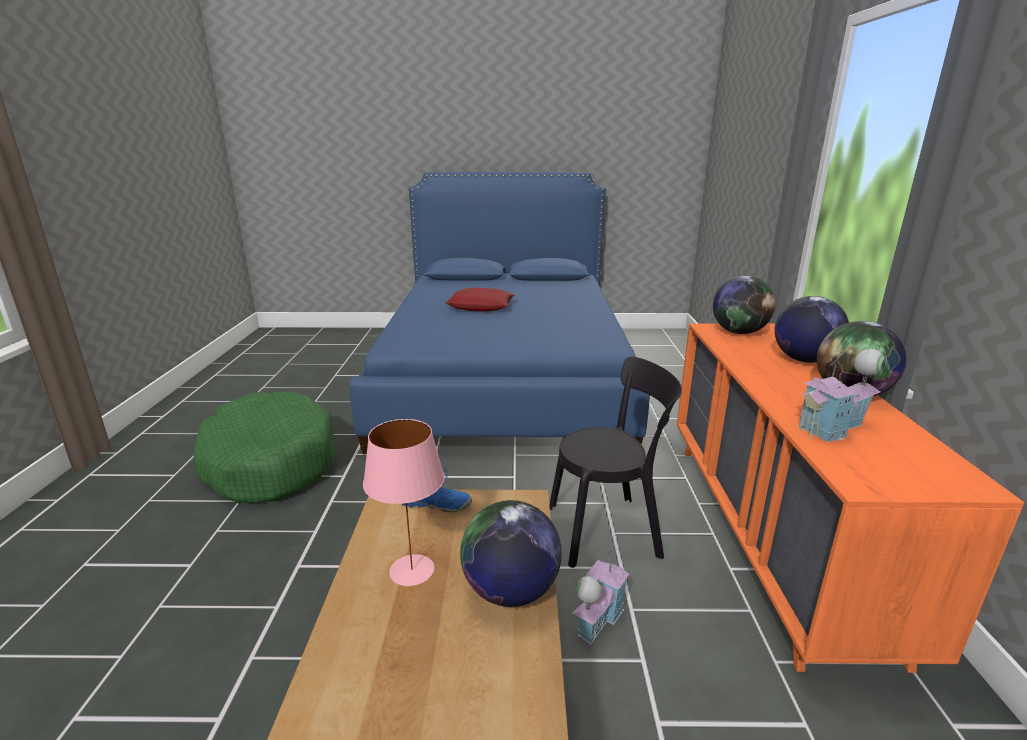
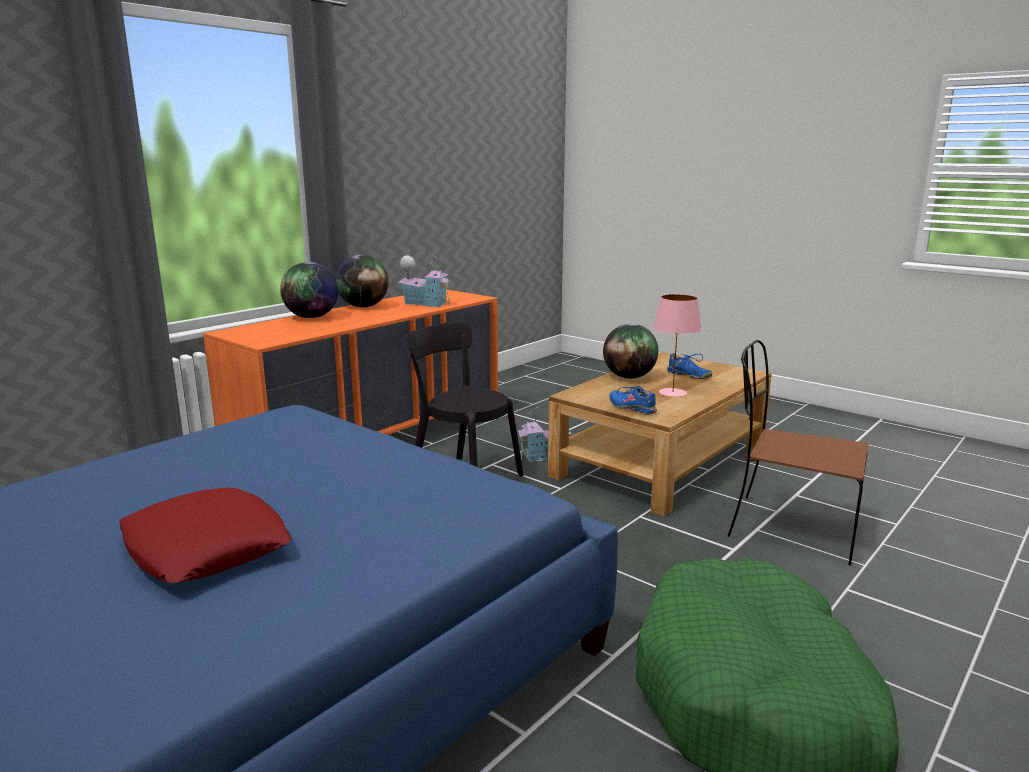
camera: 140 degrees left, 5 degrees down
(237, 628) = (789, 528): none -> brown chair
(422, 656) = (688, 376): none -> blue shoe
(739, 332) = (263, 335): globe -> none

